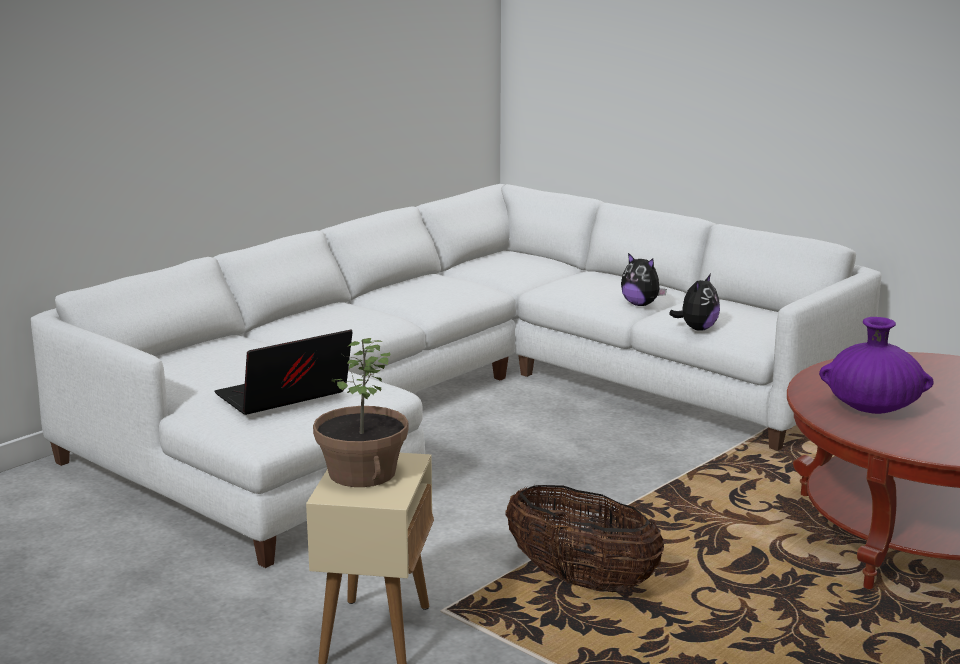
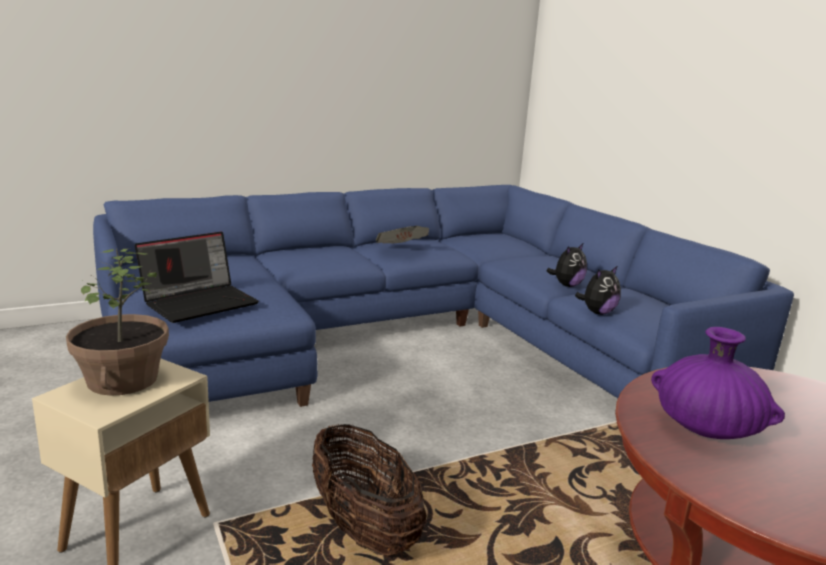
camera: 20 degrees right, 0 degrees up
(283, 398) = (200, 302): laptop -> laptop turned 150 degrees clockwise
(419, 295) = (401, 250): none -> newspaper
(456, 403) = (412, 337): white sofa -> blue sofa
(641, 304) = (567, 285): plush toy -> plush toy turned 105 degrees counterclockwise

